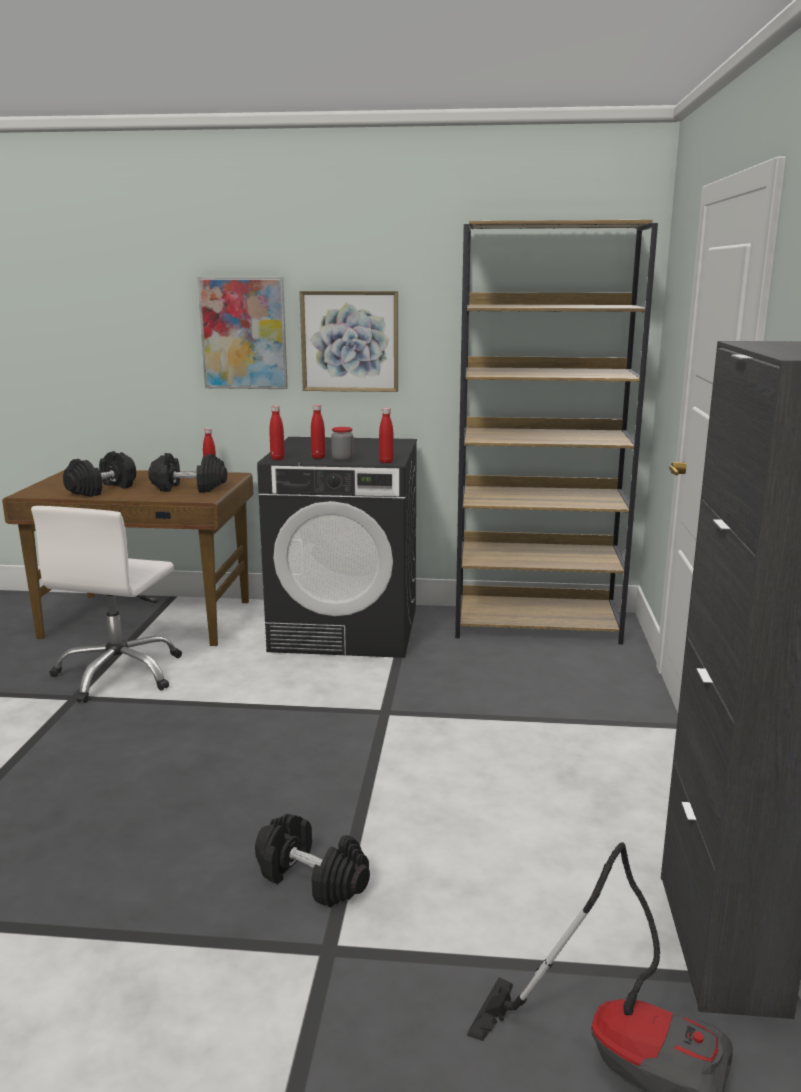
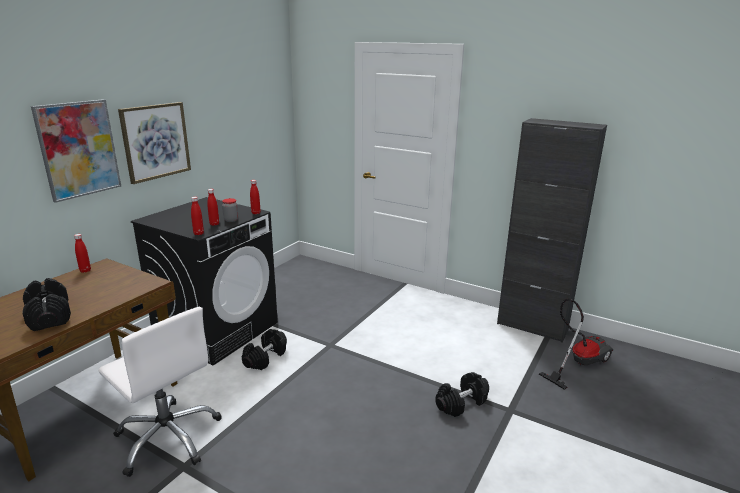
camera: 65 degrees left, 5 degrees up
(188, 488) = (114, 283): black dumbbell -> black dumbbell (265, 358)
(537, 624) = (283, 278): brown bookcase -> none

